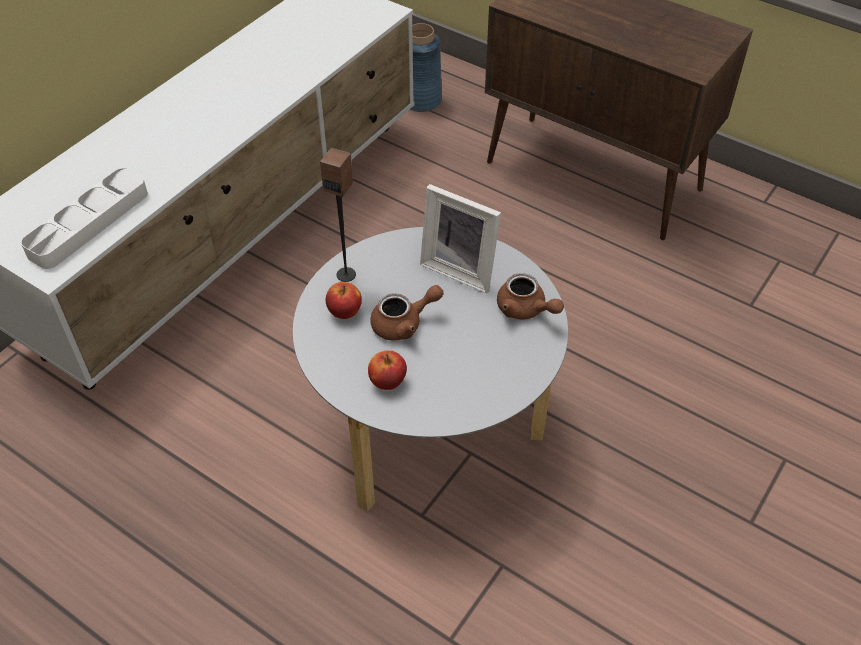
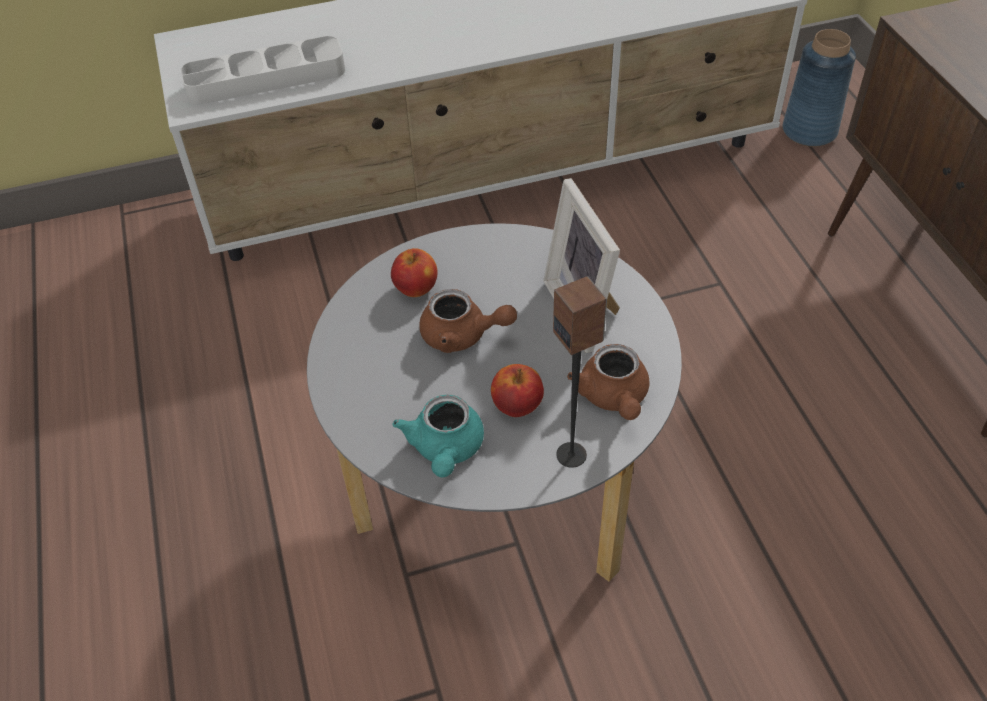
camera: 40 degrees right, 0 degrees up
(346, 274) = (457, 250): speaker -> speaker (572, 454)
(387, 381) = (383, 387): apple -> apple (517, 406)
(462, 394) = (445, 450): none -> turquoise teapot

